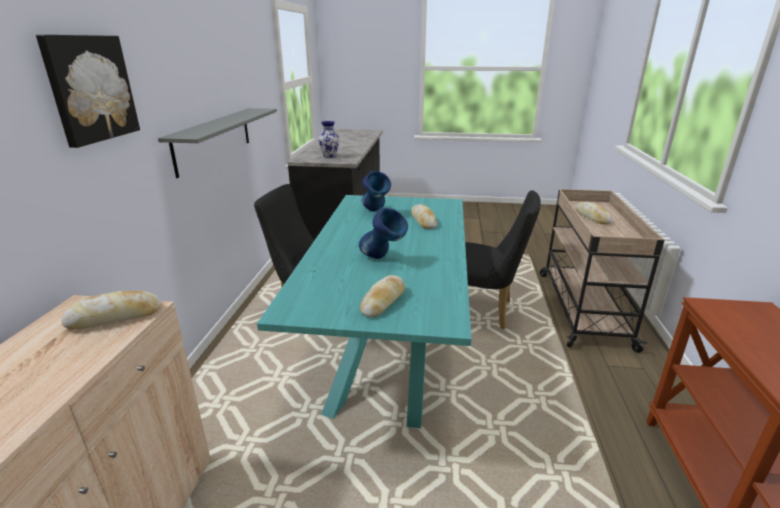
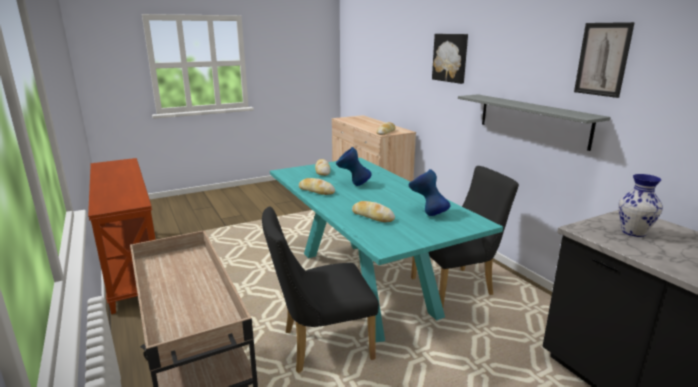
camera: 145 degrees right, 5 degrees down
(235, 60) = (602, 59): none -> picture
(591, 217) = (196, 299): bread -> bread (316, 191)

